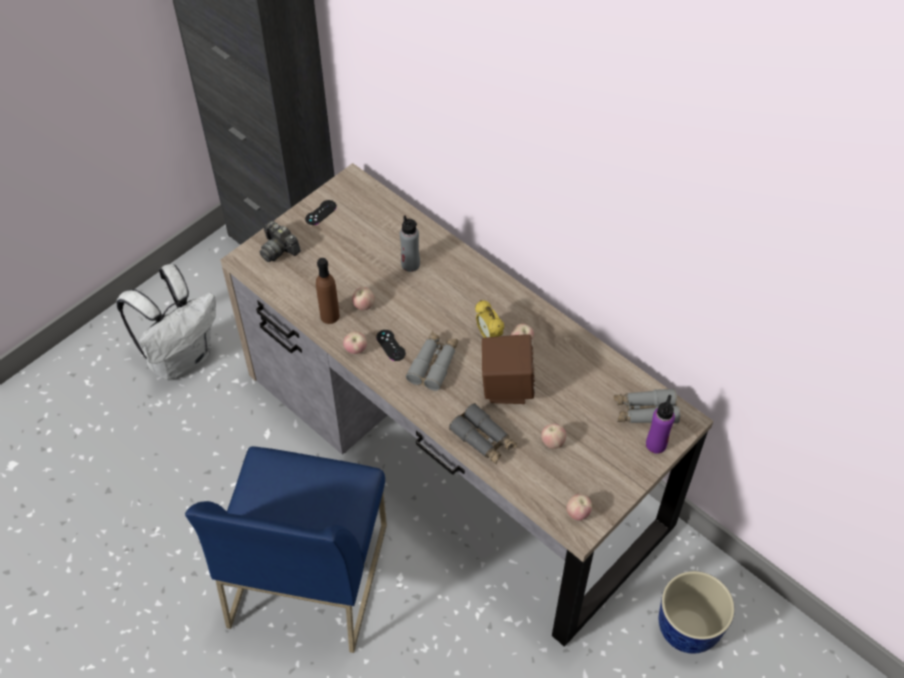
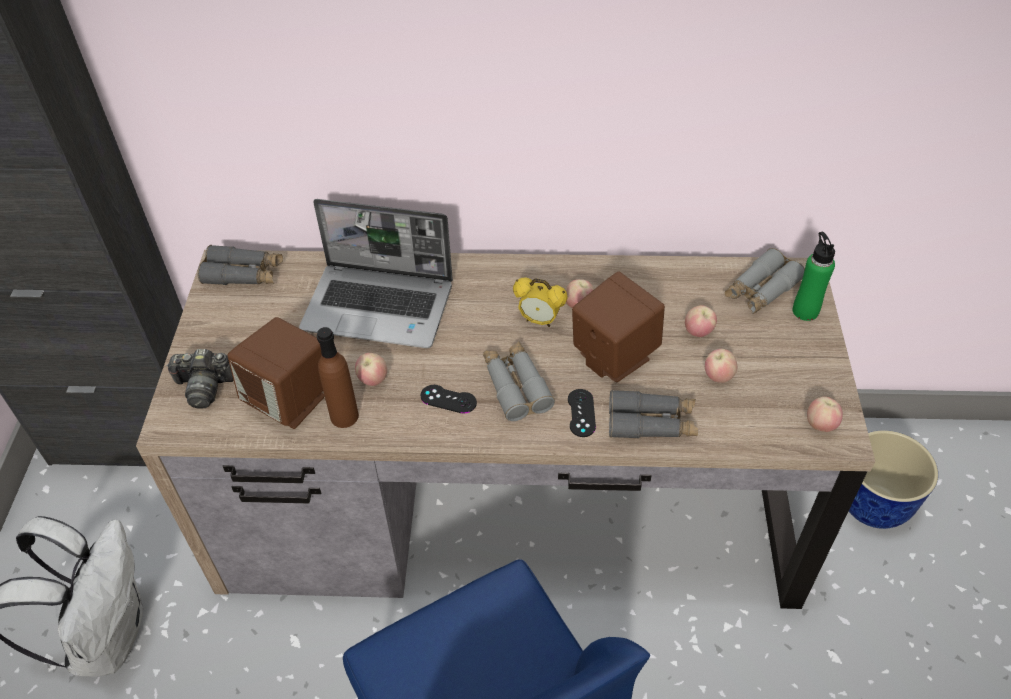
camera: 40 degrees left, 5 degrees down
(312, 287) = (290, 400): none -> brown speaker
(321, 212) = (218, 318): black game controller -> black game controller (581, 413)
(355, 350) = (414, 431): apple -> apple (698, 332)
(358, 193) = (244, 274): none -> grey binoculars
(410, 264) = (380, 307): grey bottle -> laptop
(656, 444) = (805, 311): purple bottle -> green bottle

